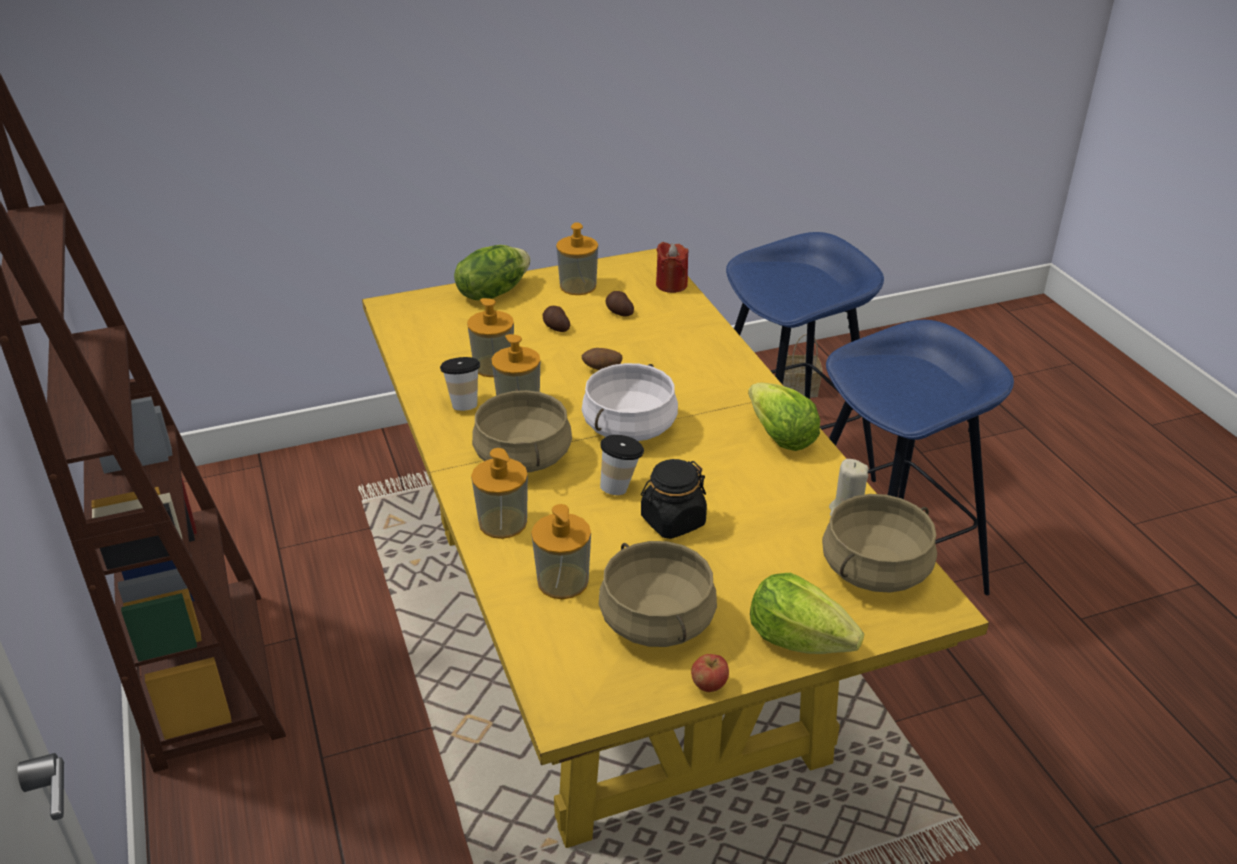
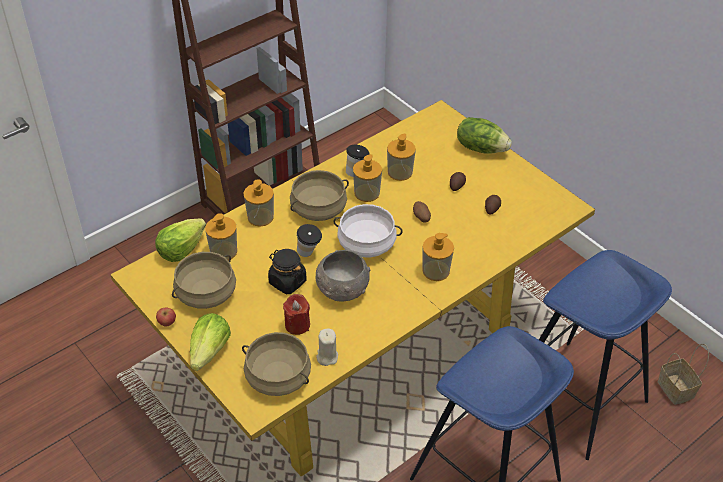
camera: 70 degrees right, 10 degrees up
(578, 286) = (513, 182): soap dispenser -> soap dispenser (436, 270)
(671, 285) = (543, 225): red candle -> red candle (297, 325)
(714, 470) = (342, 289): none -> grey bowl
(780, 437) = (389, 313): lettuce -> lettuce (181, 250)

